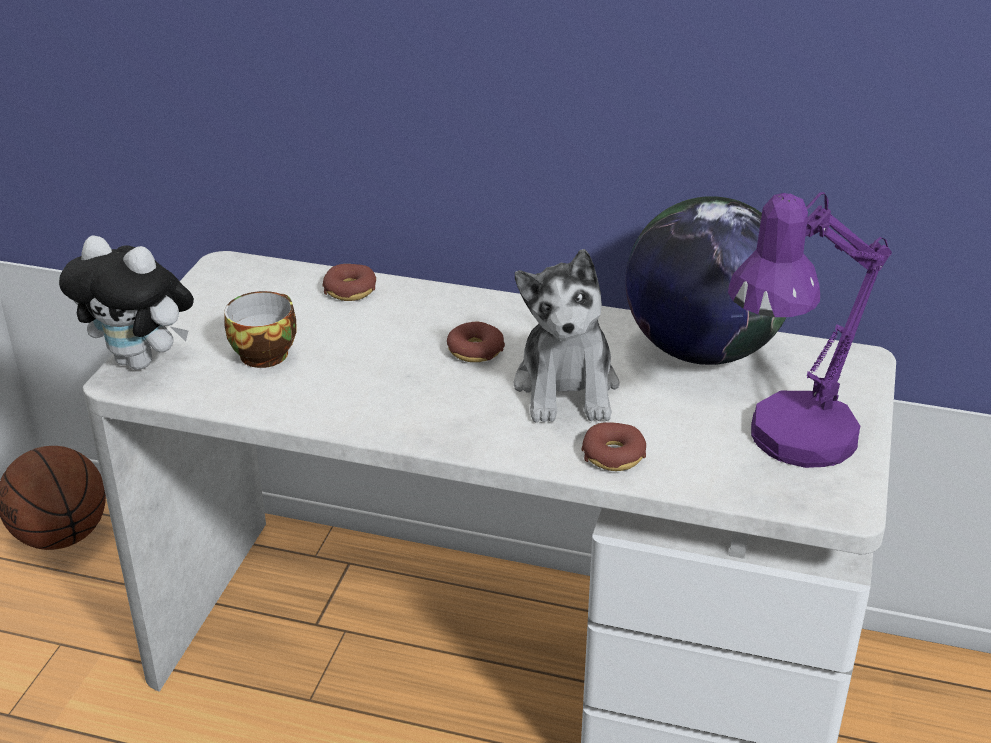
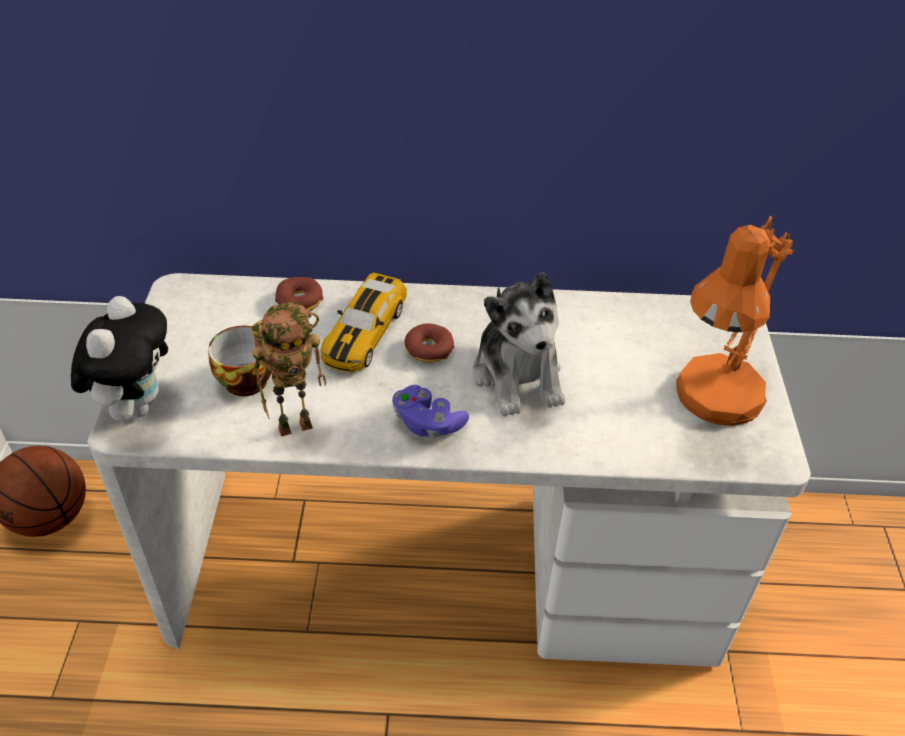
camera: 15 degrees left, 10 degrees up
(142, 361) = (135, 405): plush toy -> plush toy turned 90 degrees counterclockwise
(302, 400) = (297, 424): none -> toy robot
(409, 327) = (364, 333): none -> toy car
(445, 417) = (427, 423): none -> purple game controller
(613, 455) = (579, 439): donut -> none
(701, 350) = (612, 321): globe -> none
(788, 444) = (711, 405): purple table lamp -> orange table lamp

